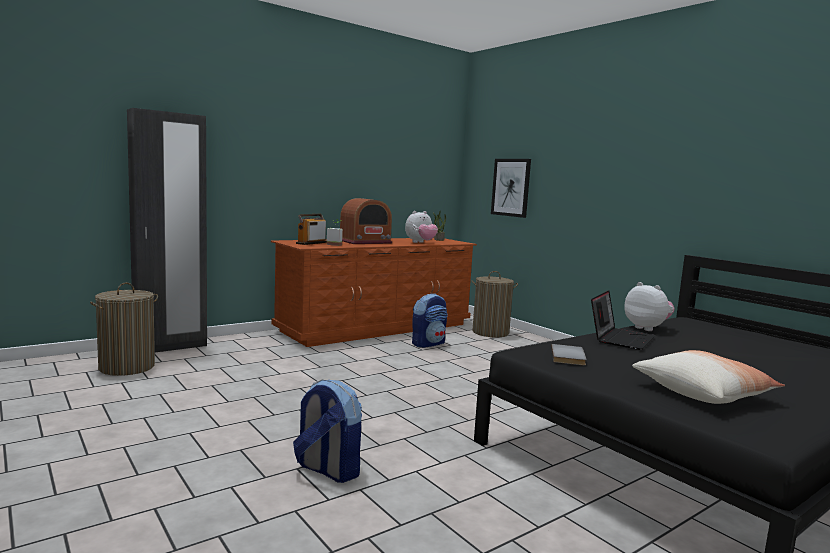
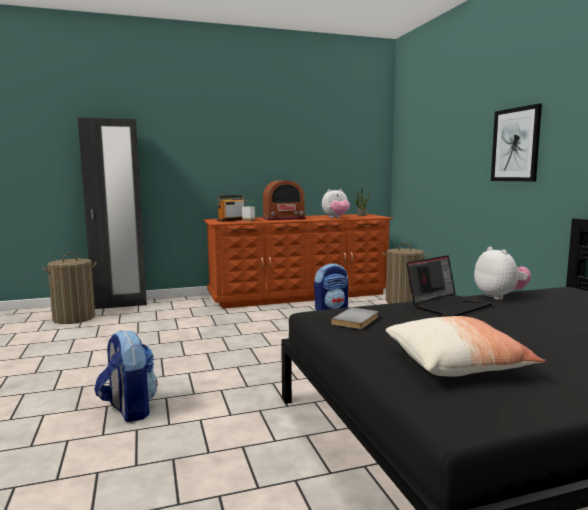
camera: 20 degrees right, 0 degrees up
(511, 187) = (427, 162): picture -> picture (516, 145)

